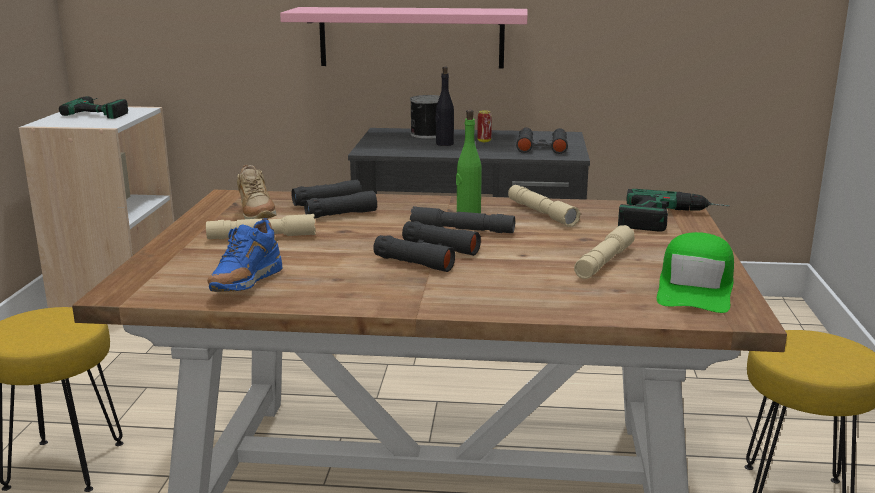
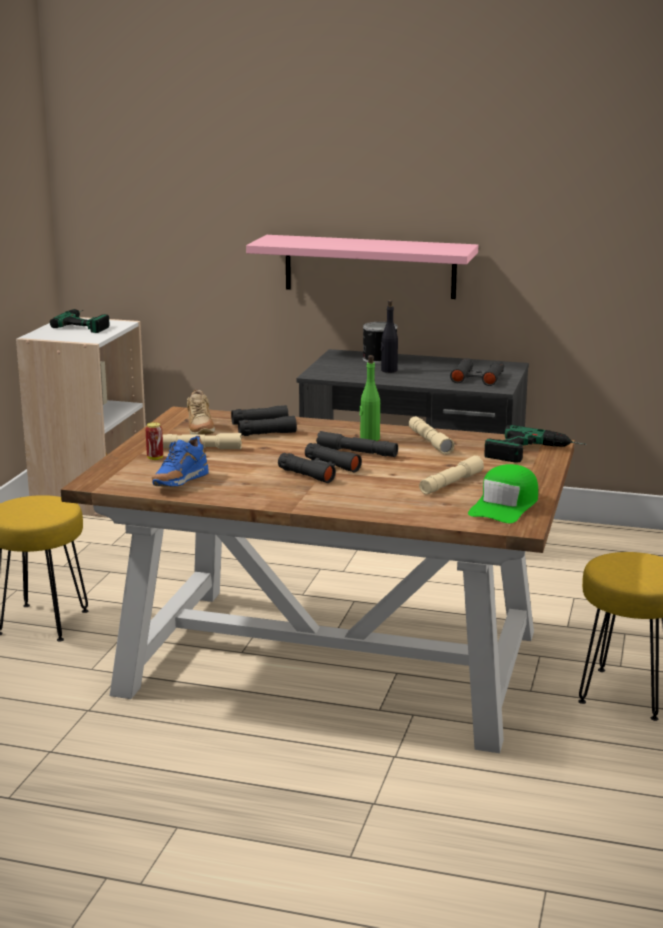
camera: 10 degrees right, 0 degrees up
(484, 141) = (427, 369): can -> can (155, 458)

